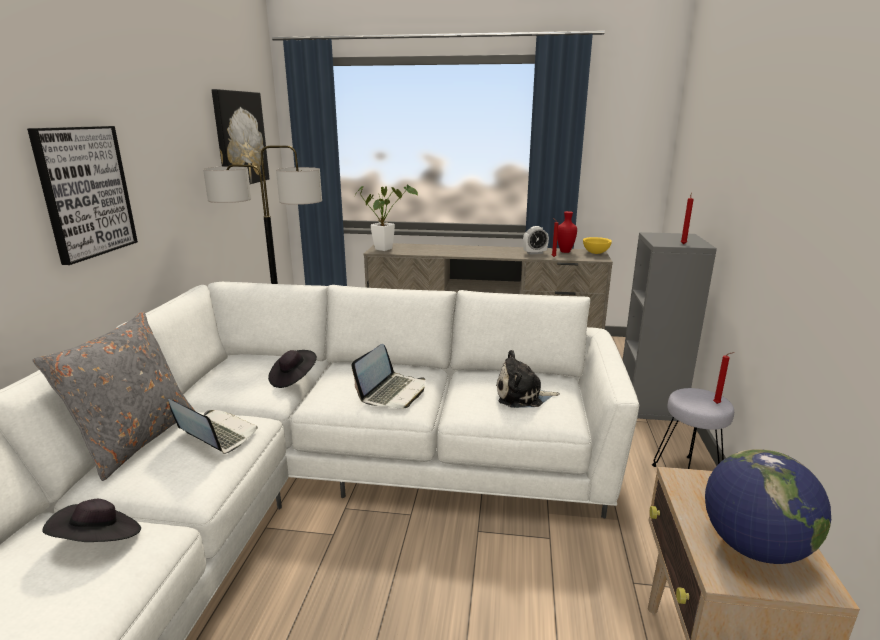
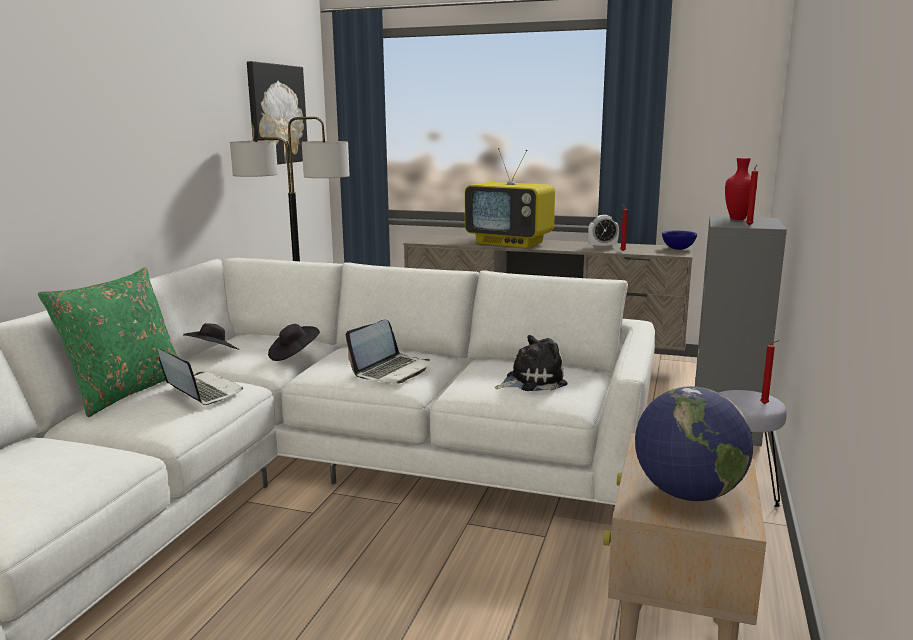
camera: 10 degrees right, 5 degrees down
(85, 192) = (106, 153): picture -> none
(99, 541) = (74, 455): black hat -> black hat (213, 353)
(136, 440) = (126, 391): grey pillow -> green pillow
(386, 248) = (431, 239): potted plant -> none
(456, 250) = (510, 243): none -> television
(522, 396) = (532, 381): plush toy -> plush toy turned 150 degrees clockwise
(564, 251) = (640, 247): red vase -> red vase (737, 219)
(596, 253) = (678, 249): yellow bowl -> blue bowl

